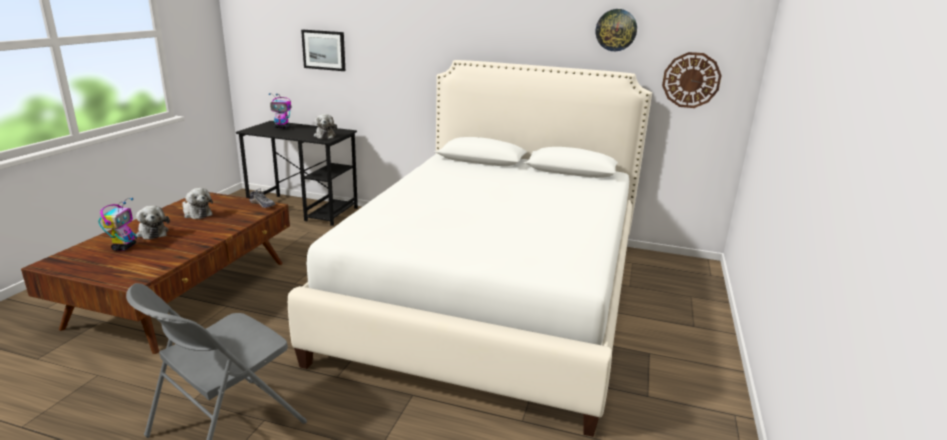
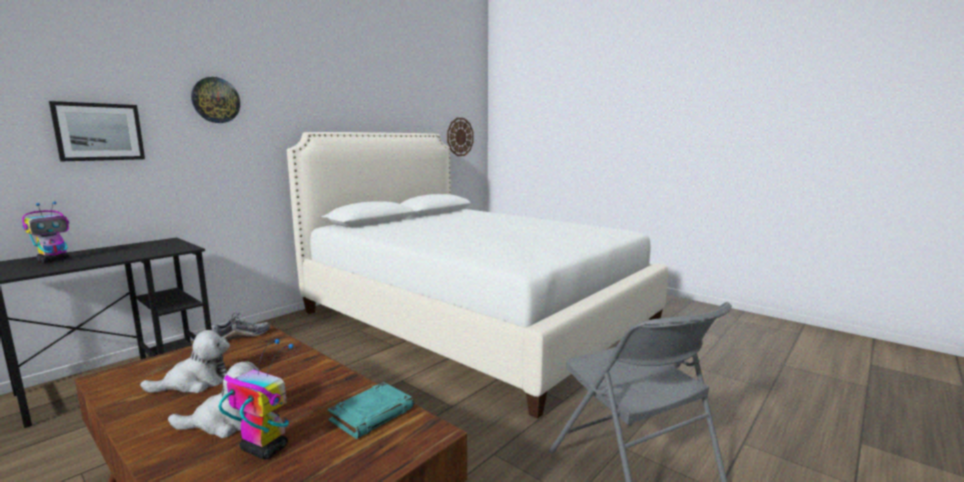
camera: 65 degrees left, 10 degrees down
(156, 262) = (372, 414): none -> turquoise book
(325, 135) = (165, 247): plush toy -> none
(616, 30) = (417, 102): wall clock -> wall clock (215, 100)

